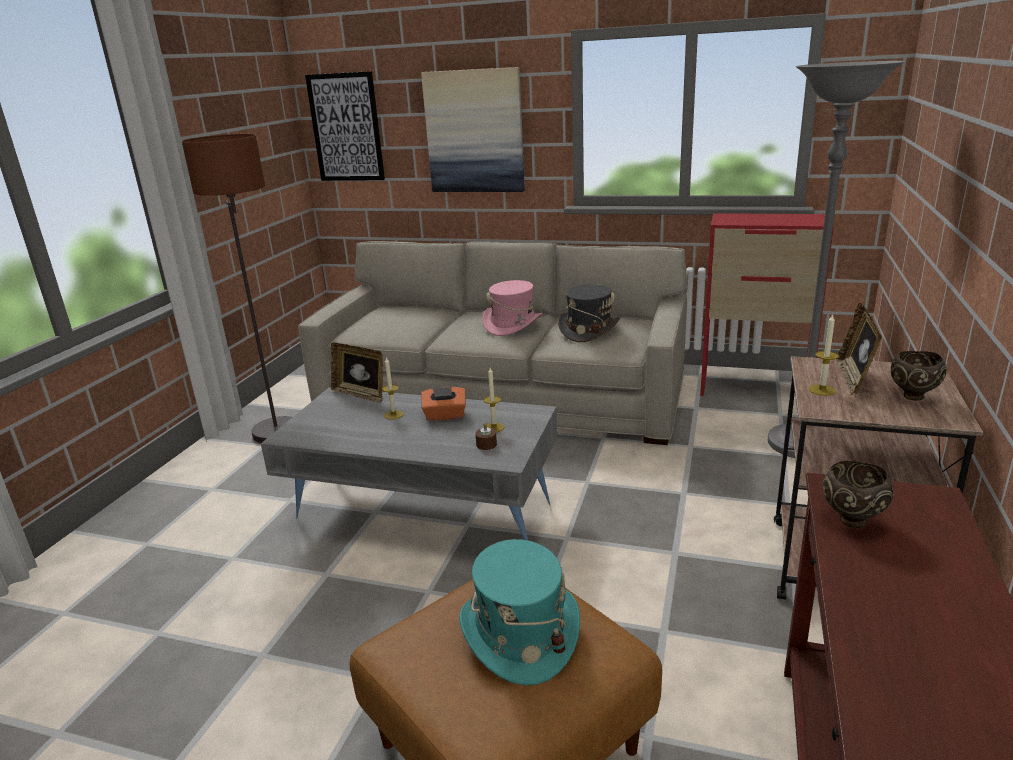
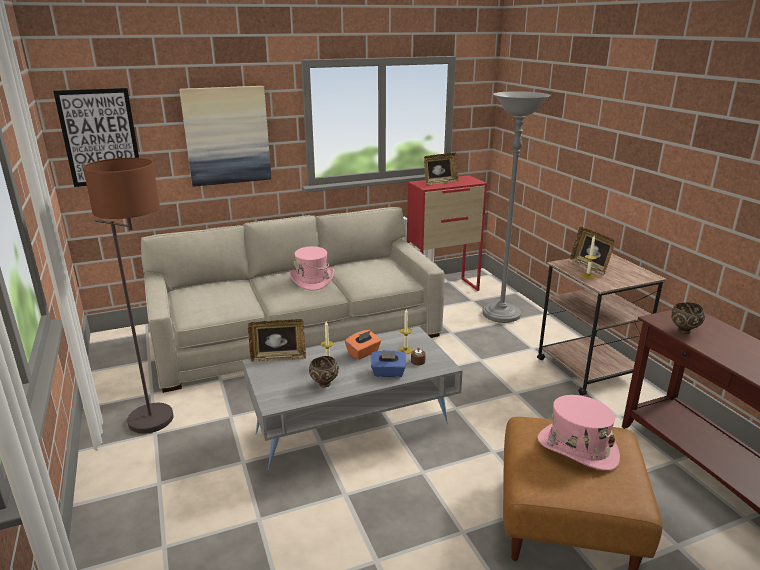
camera: 40 degrees left, 0 degrees up
(434, 446) = (388, 373): none -> blue tissue box
(519, 633) = (577, 449): turquoise hat -> pink hat
(588, 330) = (368, 272): grey hat -> none
(757, 218) = (440, 182): none -> picture frame
(912, 397) = (622, 270): brown bowl -> brown bowl (324, 385)

